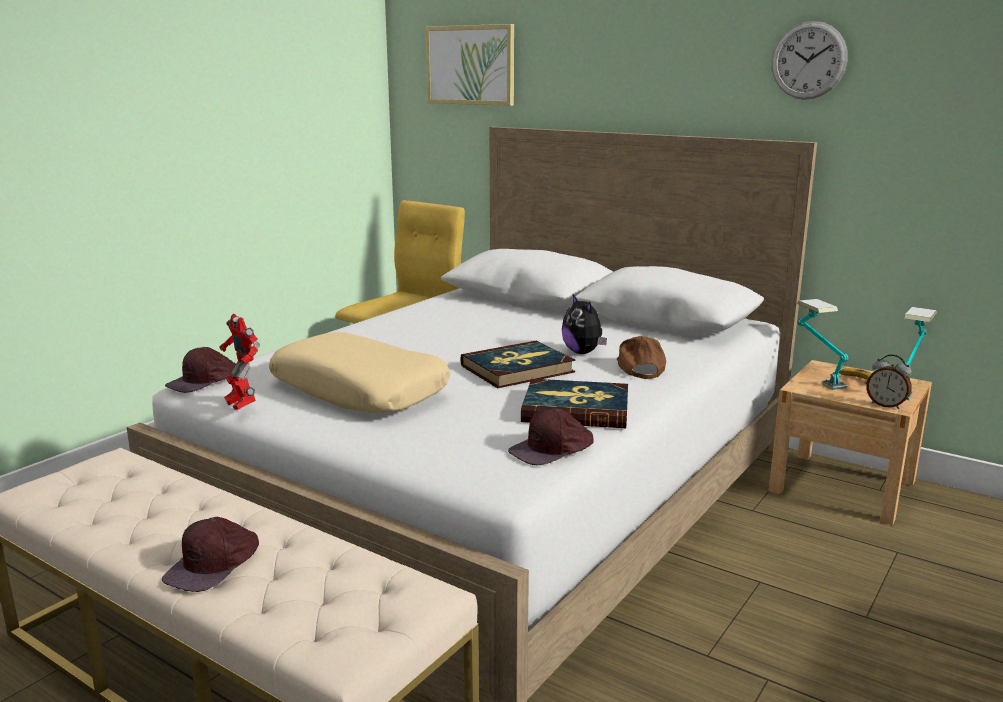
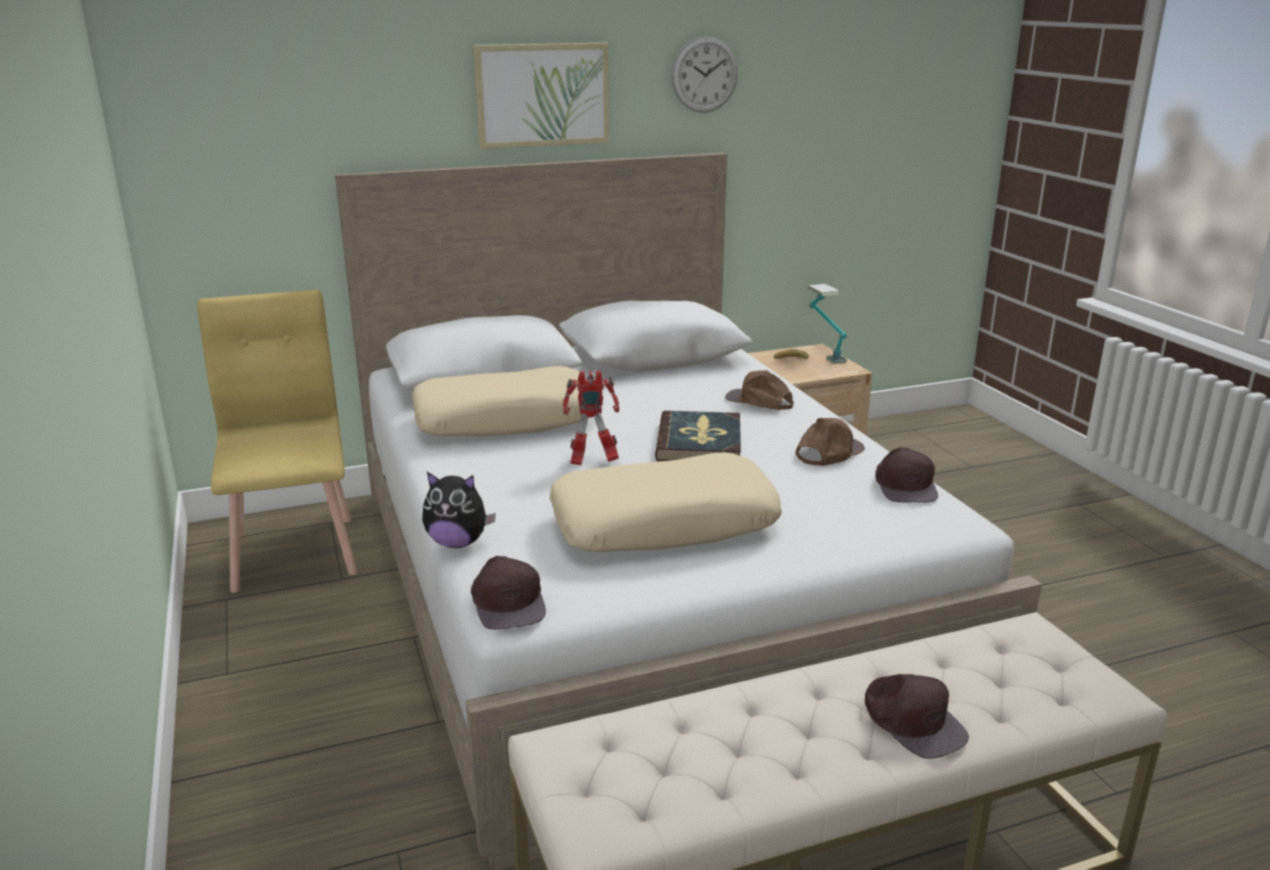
camera: 55 degrees left, 5 degrees up
(241, 406) = (631, 596): toy robot -> toy robot (592, 461)
(464, 317) = (505, 420): none -> beige pillow
(470, 65) = (276, 92): picture -> picture (542, 95)
(576, 409) = (828, 452): book -> brown cap
(583, 352) = (692, 407): plush toy -> plush toy (458, 543)
(816, 377) = (769, 367): table lamp -> none
(886, 405) = (847, 370): alarm clock -> none

